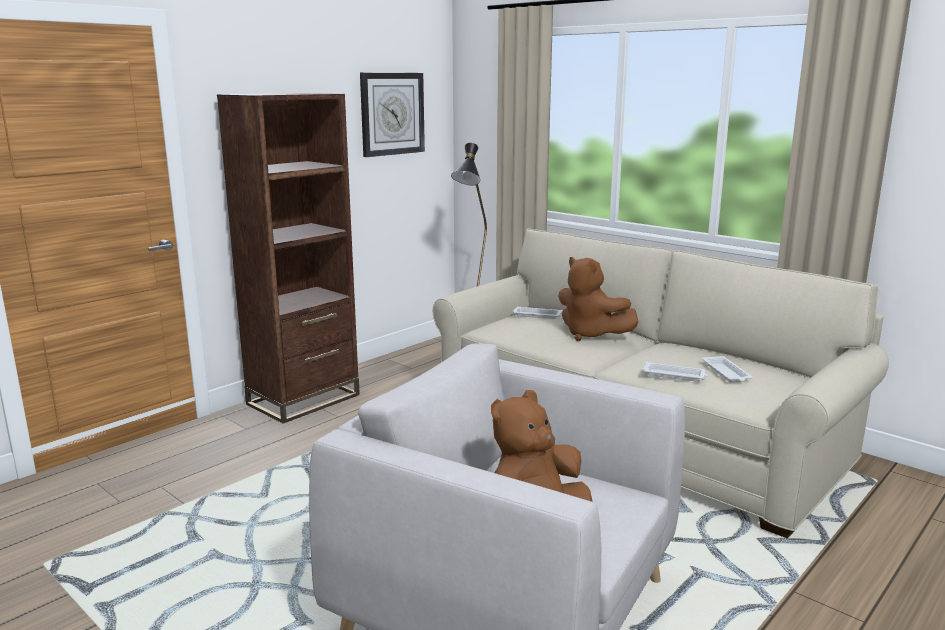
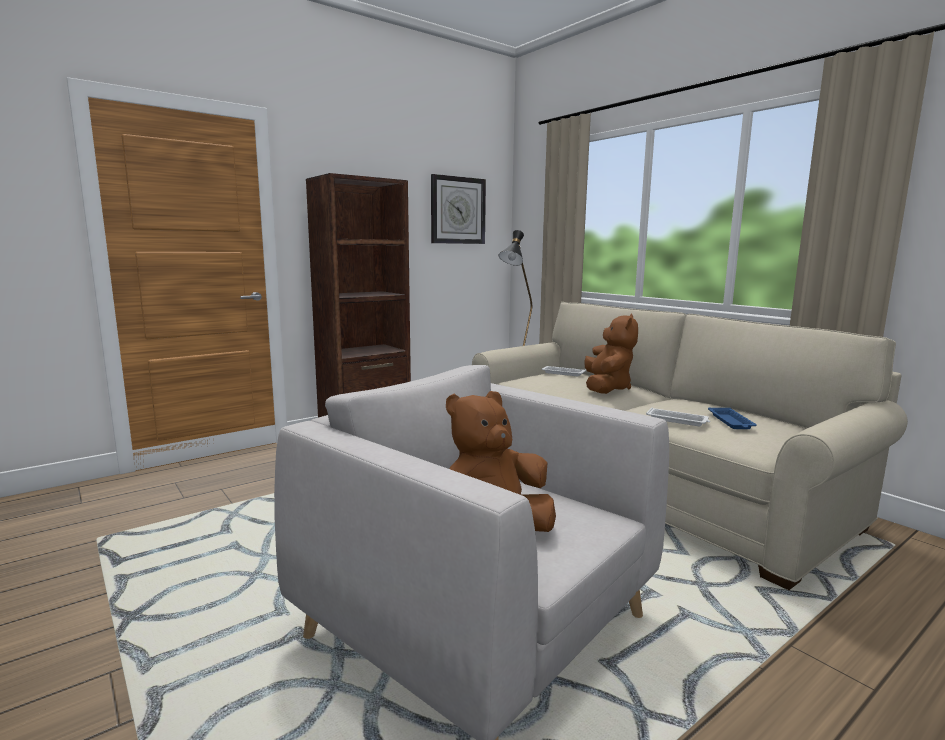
camera: 10 degrees right, 5 degrees down
(590, 335) = (606, 388): brown plush toy -> brown plush toy turned 135 degrees counterclockwise
(726, 373) = (731, 422): white tray -> blue tray

